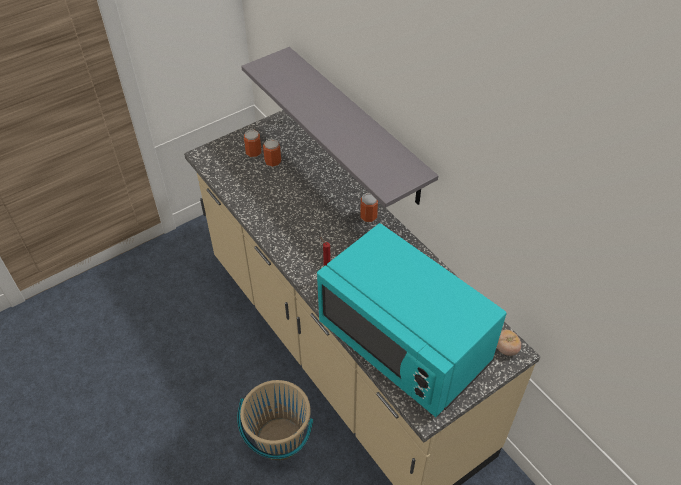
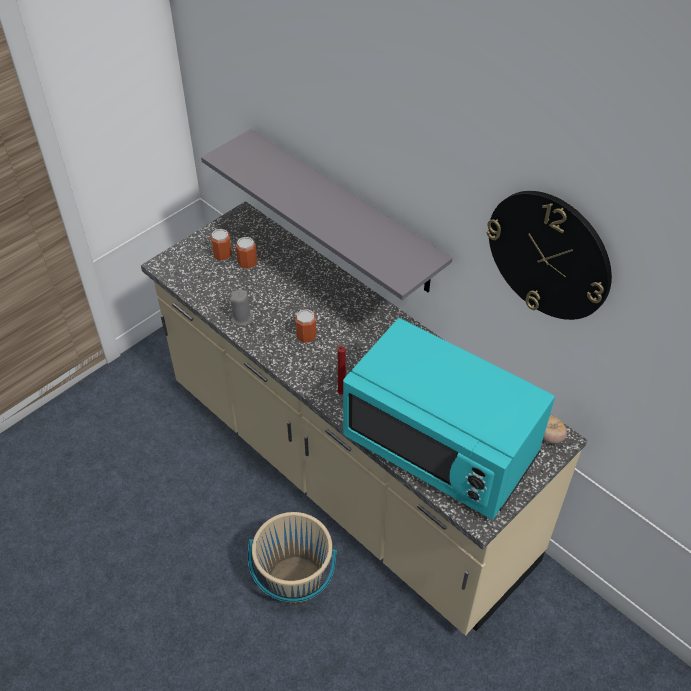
camera: 10 degrees left, 0 degrees up
(257, 208) = (242, 318): none -> grey candle
(368, 216) = (370, 312): can -> can (306, 336)
(517, 181) = (549, 255): none -> wall clock

